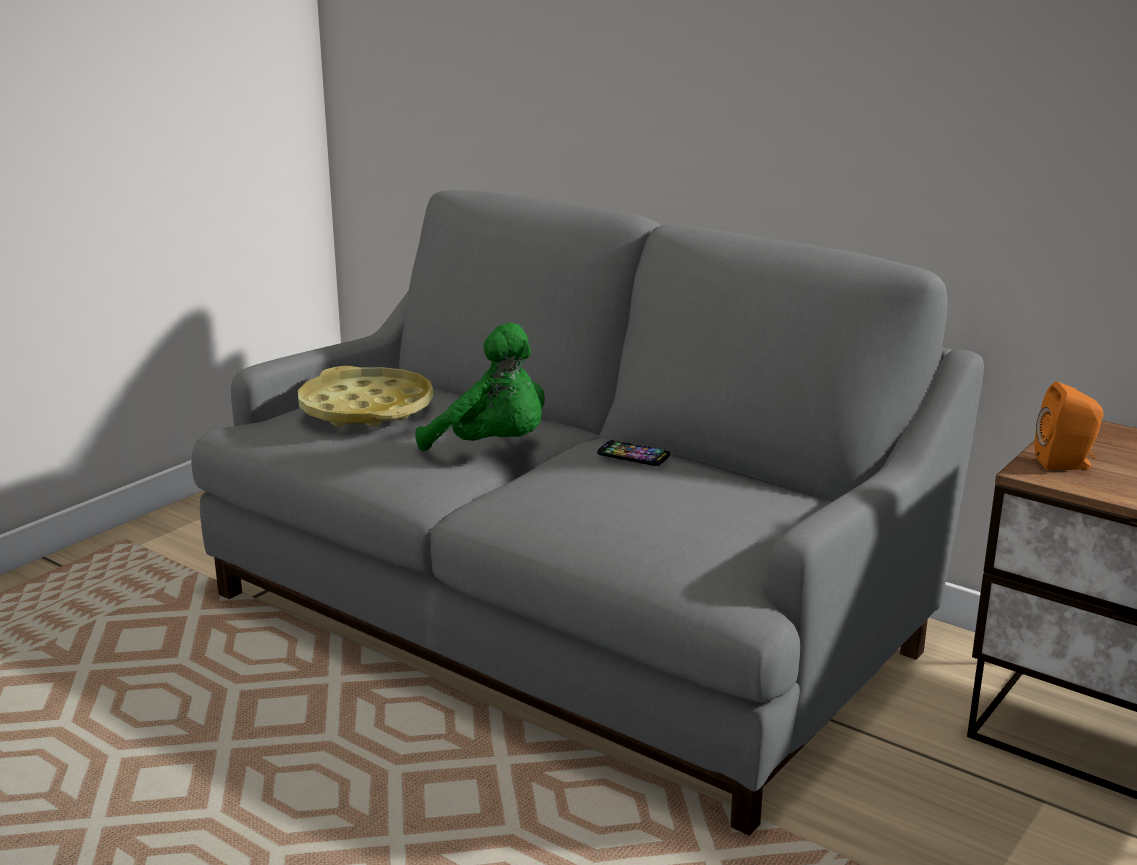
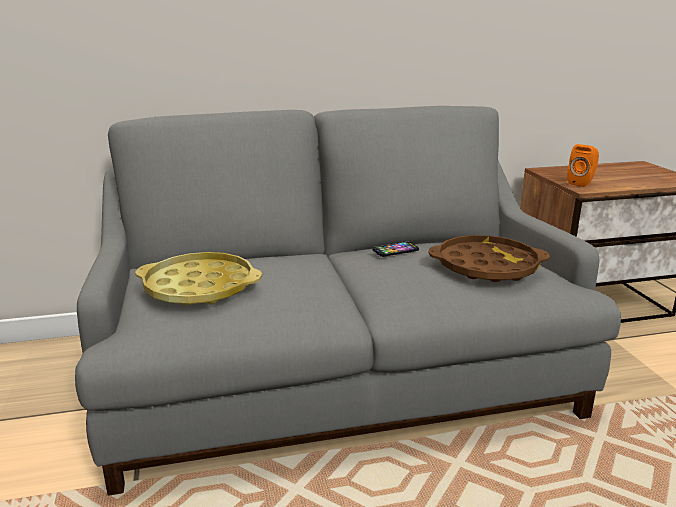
camera: 50 degrees left, 0 degrees up
(493, 447) = (324, 275): green plush toy -> none
(673, 515) = (486, 266): none -> brown tray

